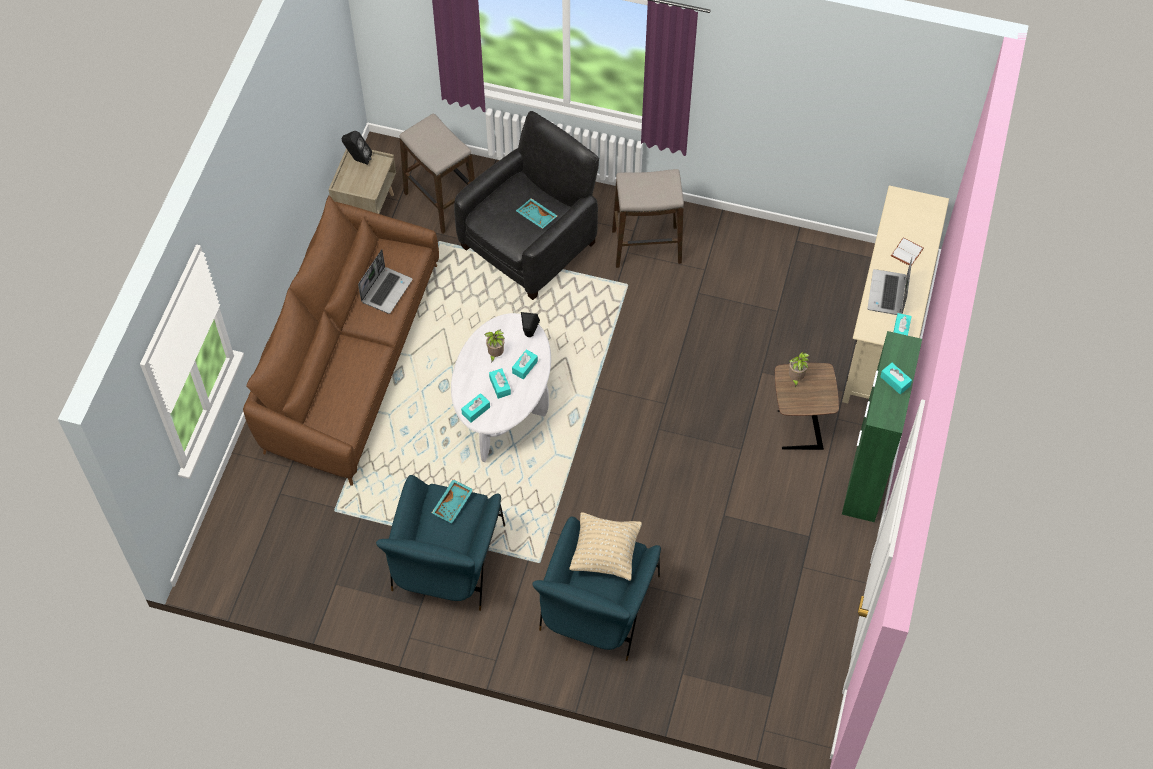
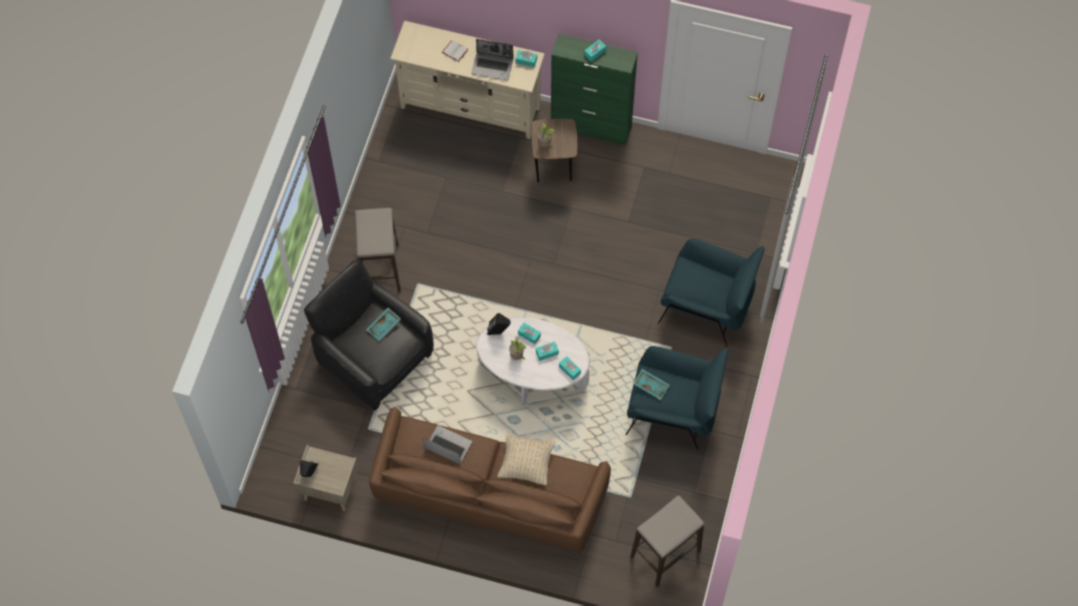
camera: 90 degrees left, 5 degrees up
(441, 202) = (326, 428): stool -> stool (665, 554)
(605, 553) = (689, 281): beige pillow -> beige pillow (526, 464)

